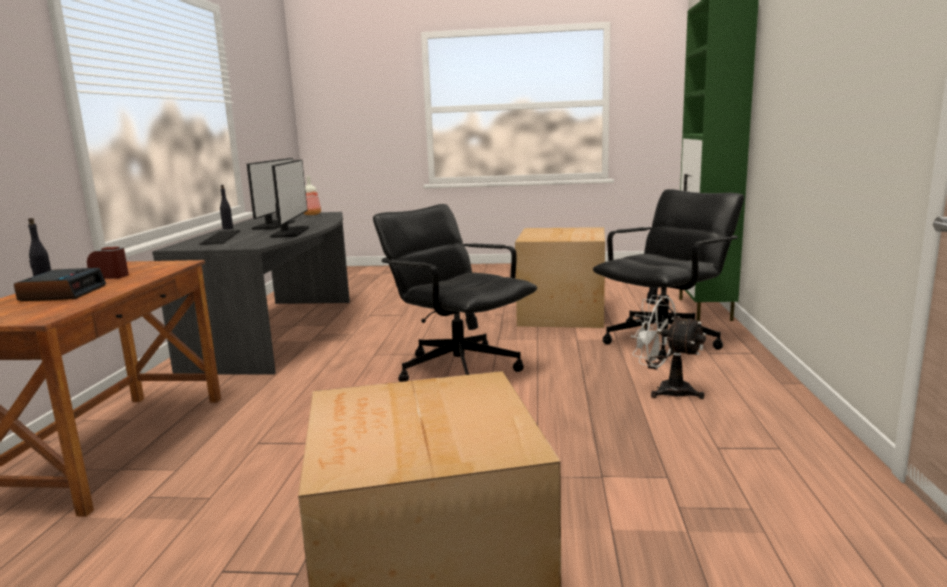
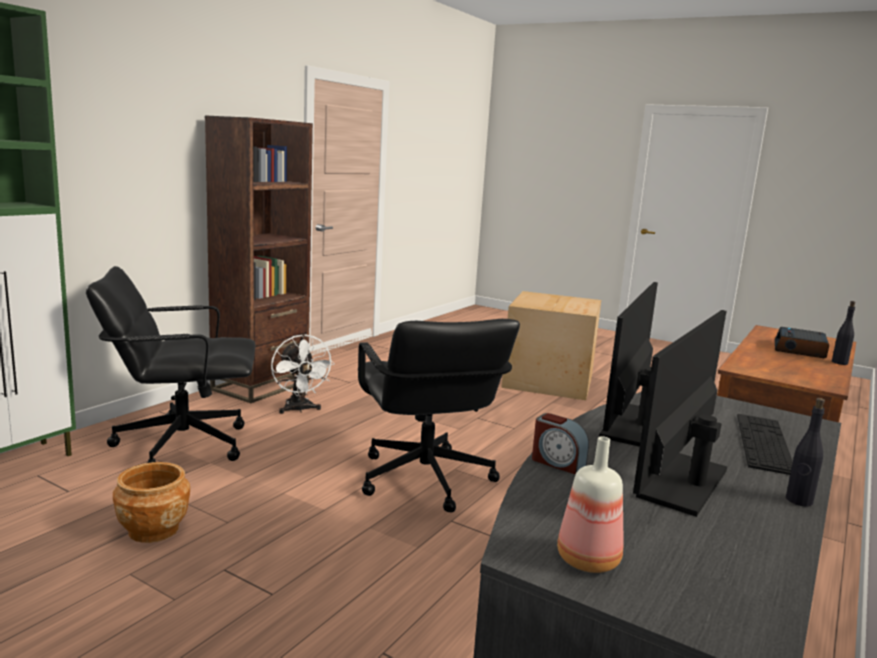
camera: 155 degrees left, 0 degrees up
(110, 276) = (793, 363): alarm clock -> alarm clock (557, 462)
(563, 314) = (153, 529): cardboard box -> brown planter
(774, 402) = (261, 386): none -> brown bookcase

